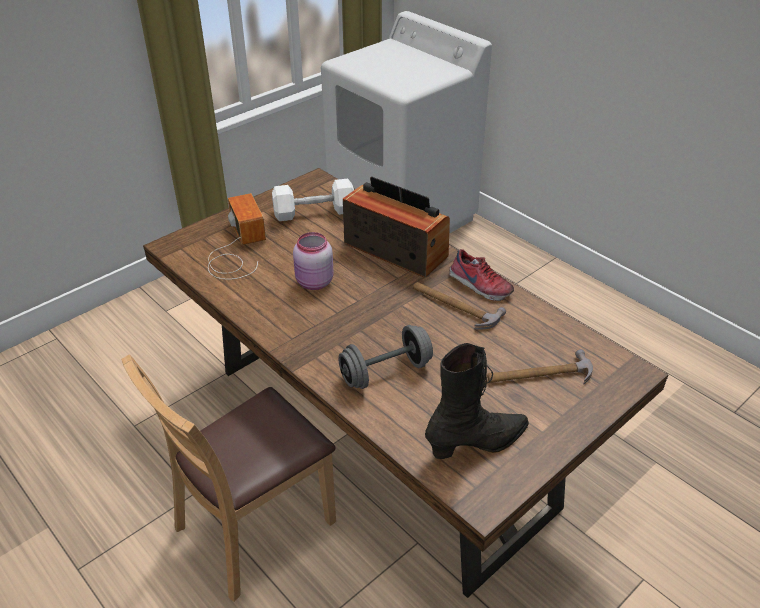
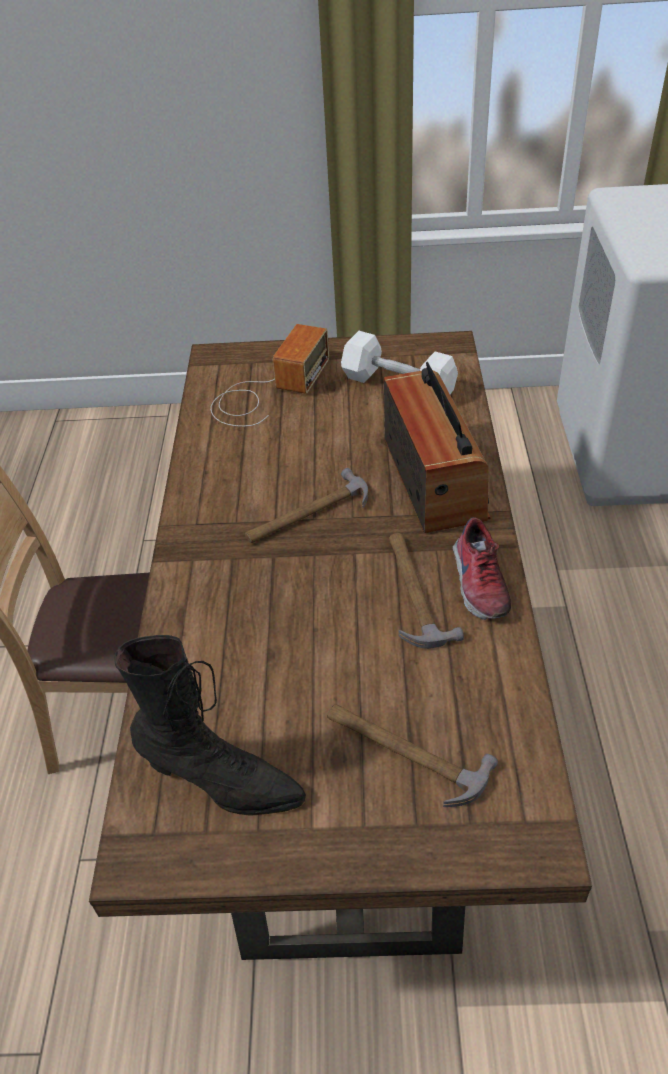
camera: 45 degrees right, 5 degrees up
(314, 283) = (295, 471): pink jar -> none
(351, 300) = (308, 514): none -> hammer
(385, 372) = (236, 624): grey dumbbell -> none

